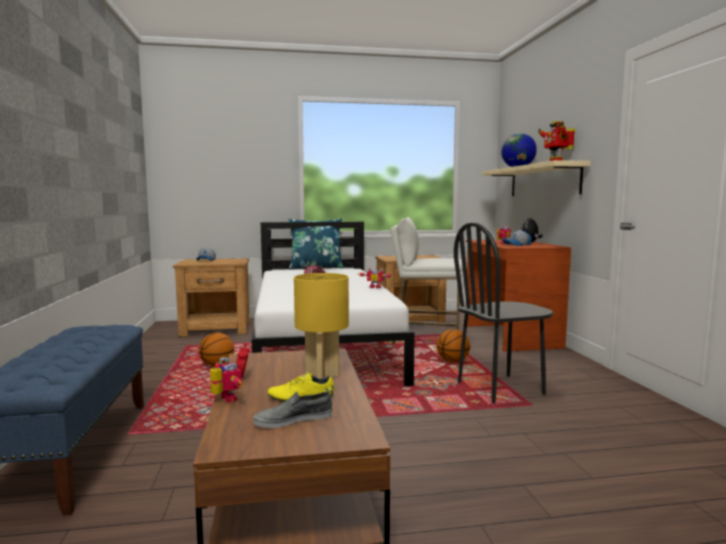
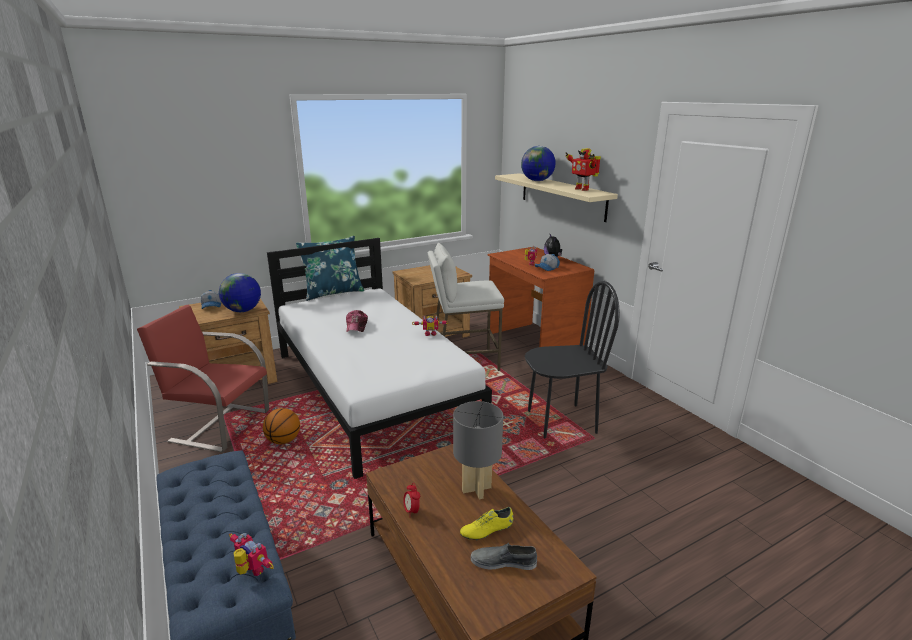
camera: 20 degrees left, 15 degrees up
(177, 351) = (219, 425): none -> red chair
(224, 399) = (424, 548): toy robot -> toy robot (250, 571)
(225, 262) = (242, 311): none -> globe
(293, 419) = (503, 561): grey shoe -> grey shoe turned 45 degrees clockwise
(322, 374) = (476, 489): yellow table lamp -> grey table lamp
(453, 361) = (504, 391): basketball -> none
(500, 388) = (561, 421): black chair -> black chair turned 150 degrees counterclockwise

